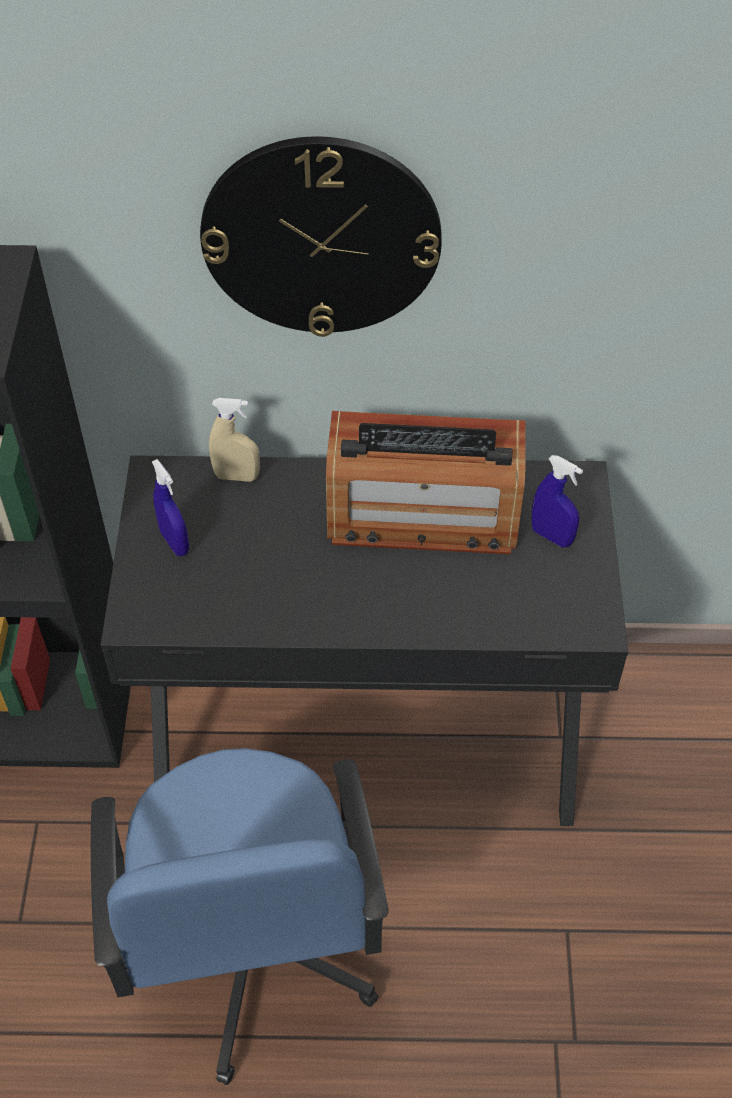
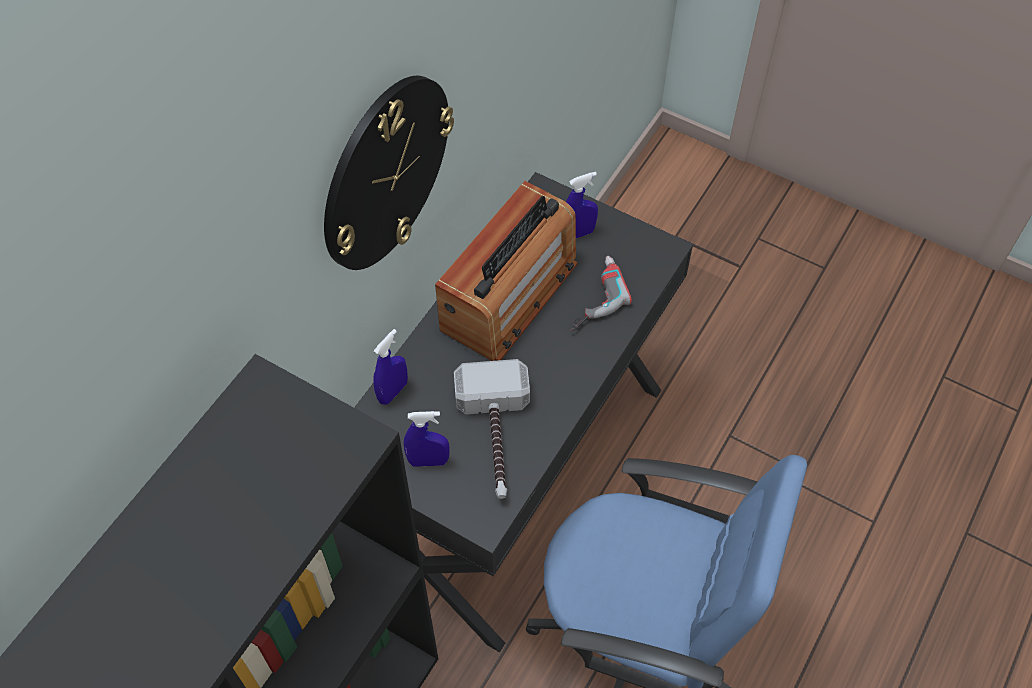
camera: 60 degrees left, 5 degrees up
(236, 476) = (393, 392): beige spray bottle -> blue spray bottle
(236, 585) = (496, 438): none -> hammer
(476, 586) = (591, 296): none -> power drill

